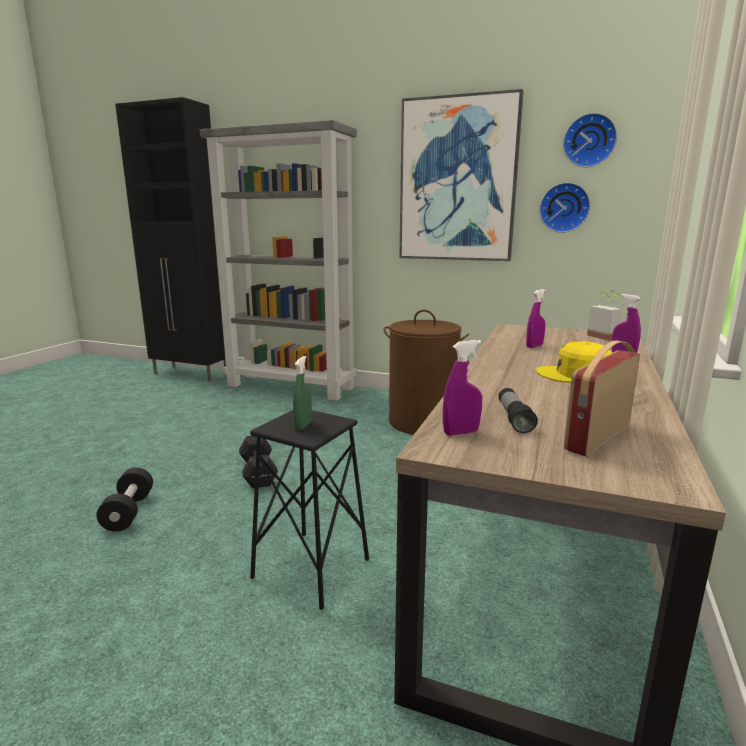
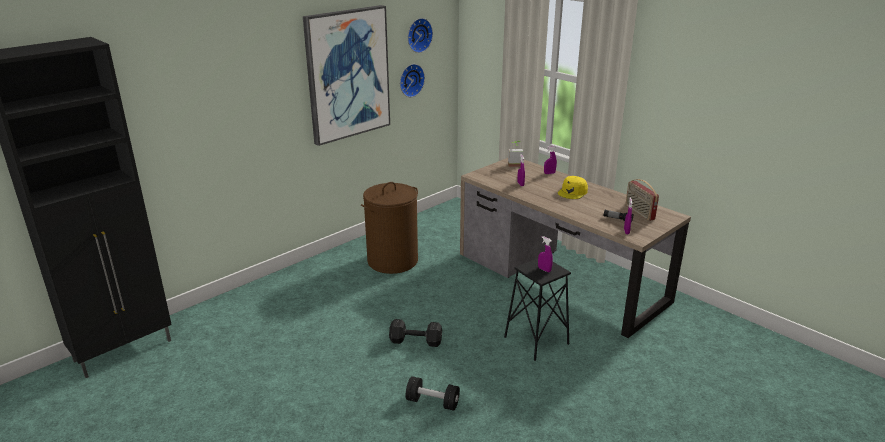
camera: 65 degrees left, 10 degrees up
(292, 386) = (251, 296): grey bookcase -> none
(303, 426) = (544, 270): green spray bottle -> purple spray bottle

